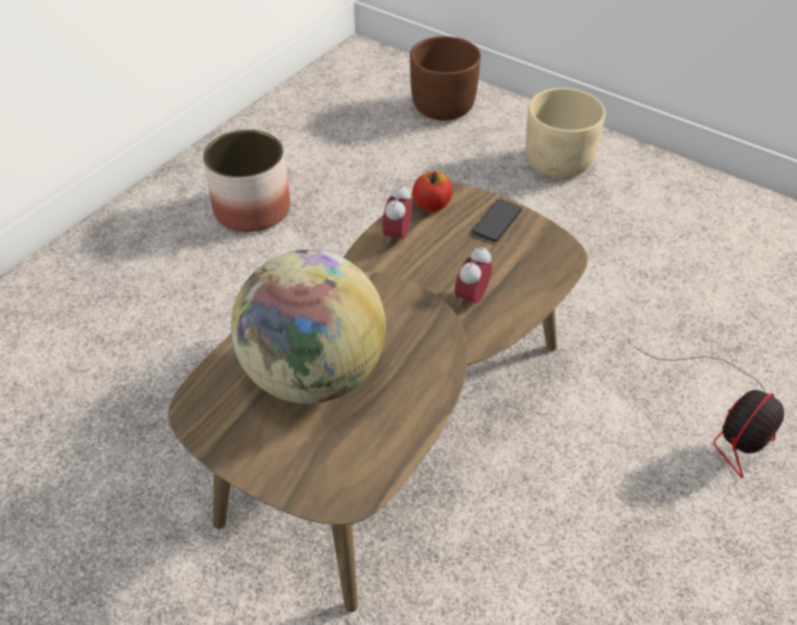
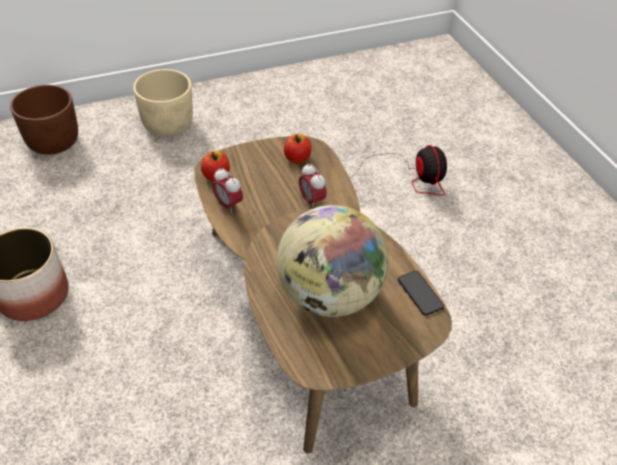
camera: 60 degrees left, 0 degrees up
(497, 221) = (259, 157): phone -> phone (420, 293)
(530, 252) = (297, 158): none -> apple

